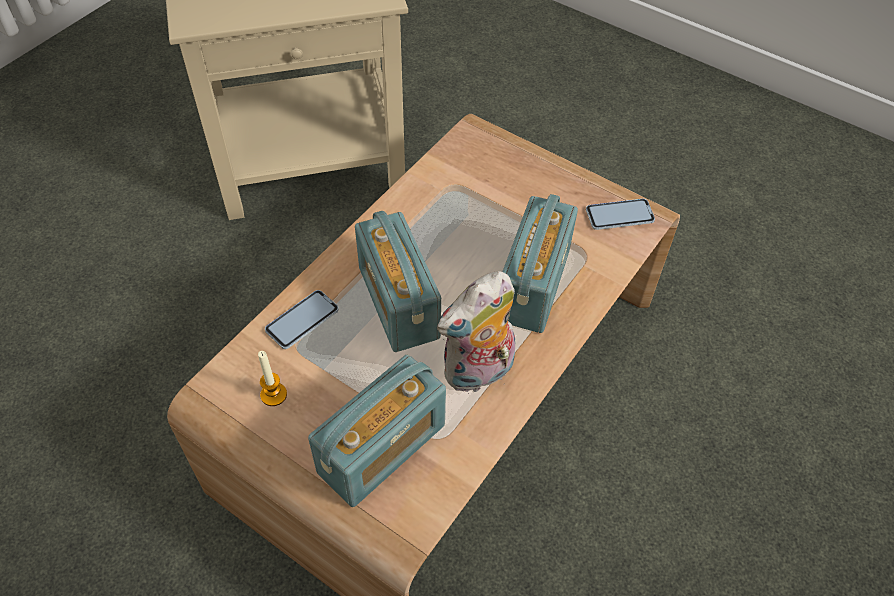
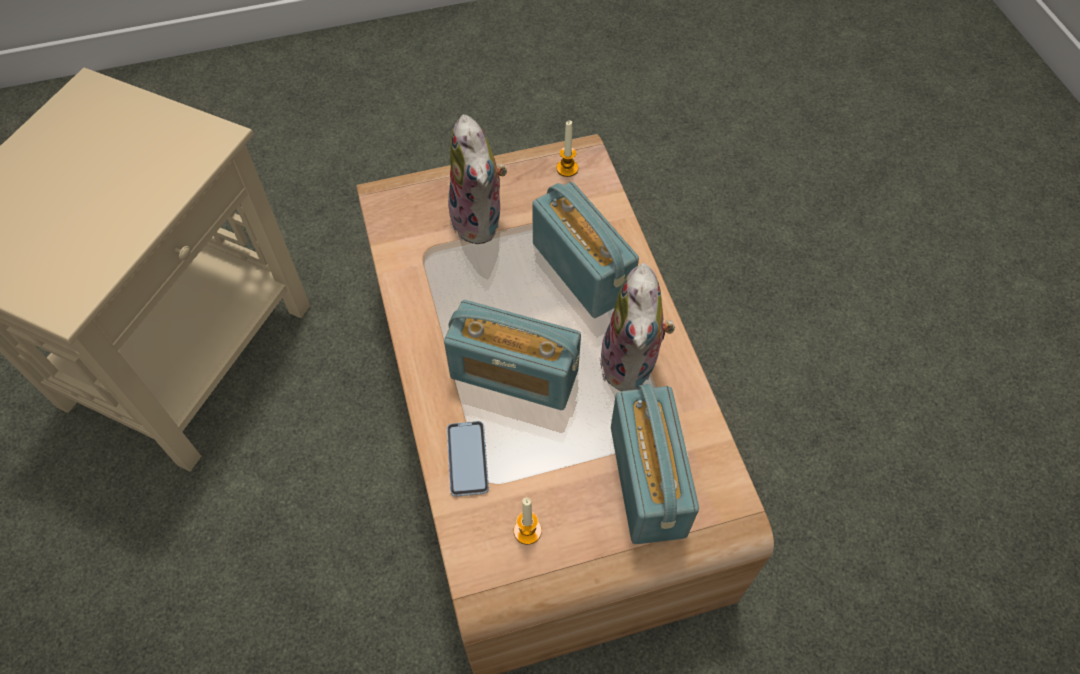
camera: 50 degrees left, 5 degrees up
(512, 196) = (481, 221): none -> plush toy
(619, 215) = (567, 168): phone -> candle

